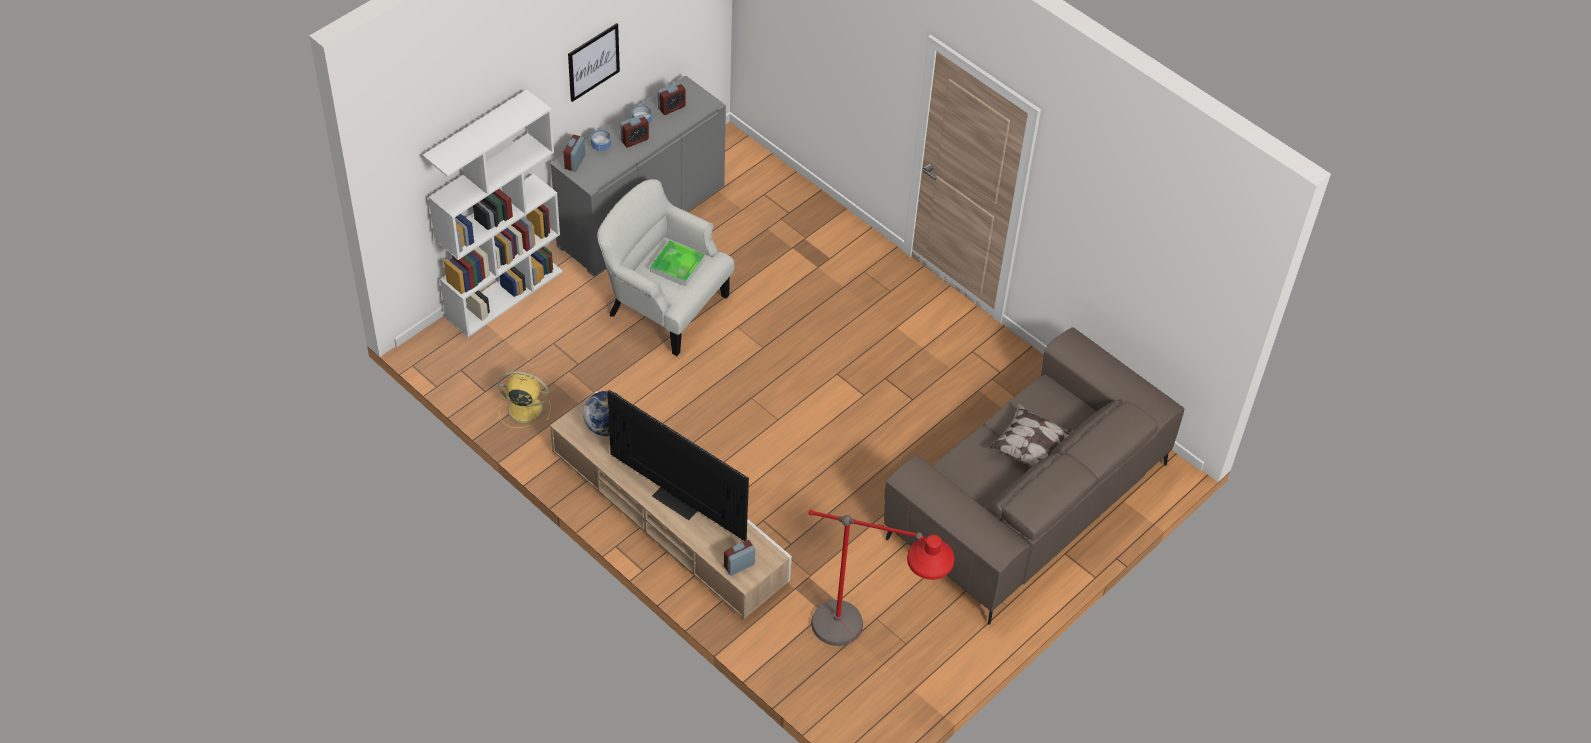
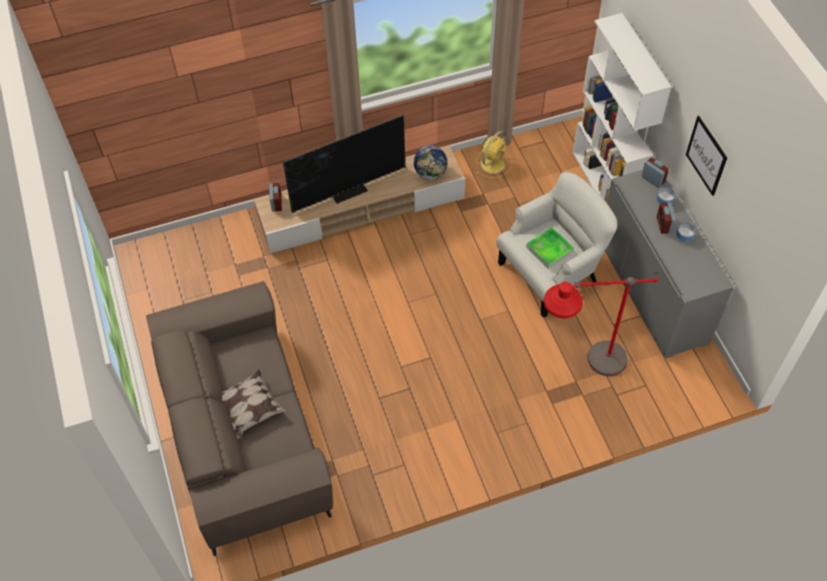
camera: 120 degrees right, 5 degrees up
(671, 107) = (694, 262): alarm clock -> none
(867, 643) = (198, 278): red floor lamp -> red floor lamp (583, 370)

